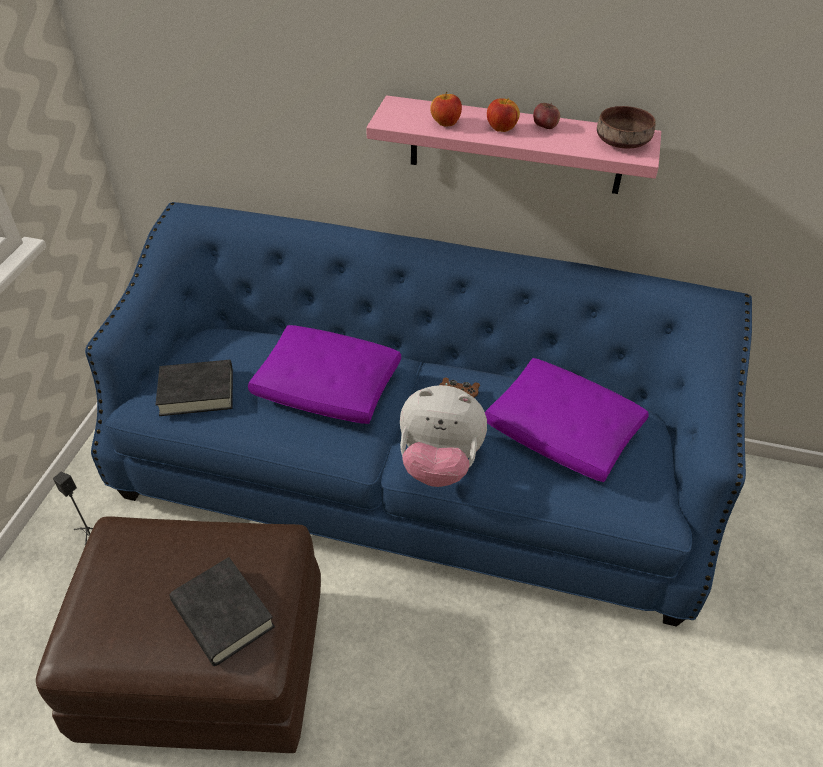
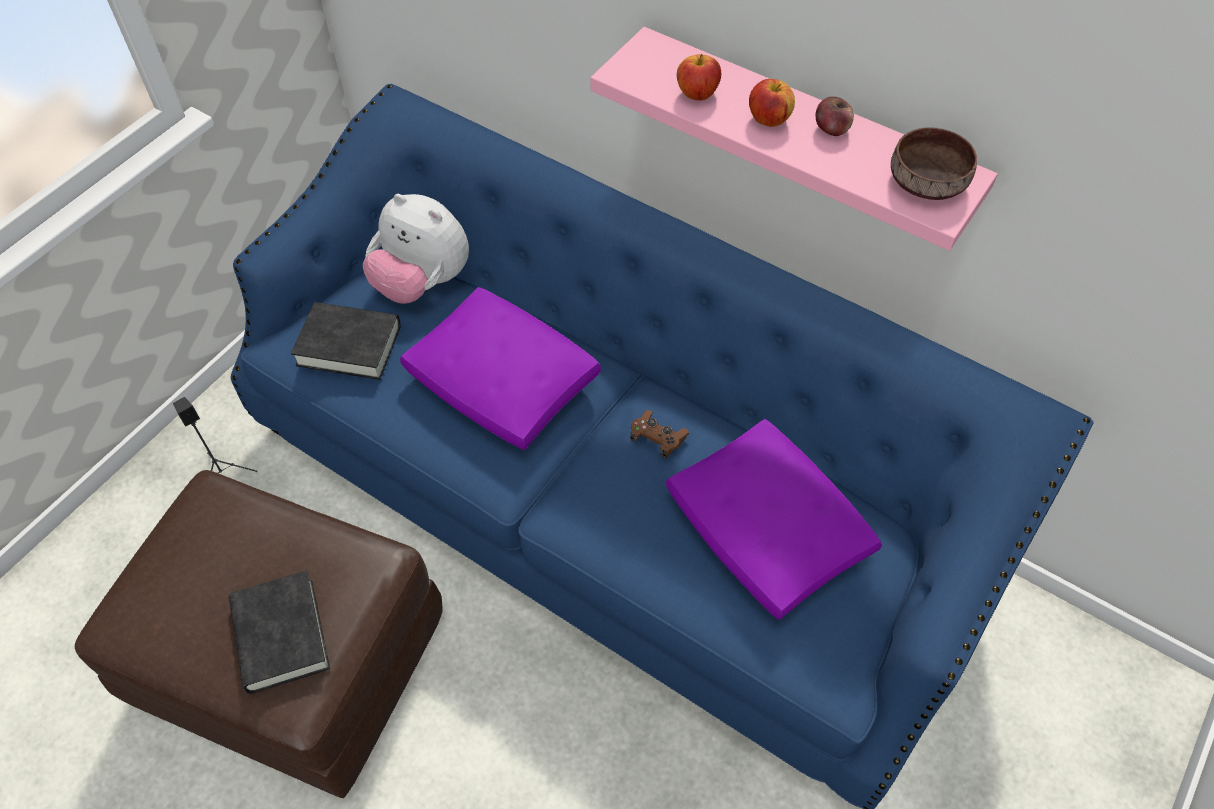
camera: 20 degrees right, 10 degrees up
(439, 464) = (593, 526): plush toy -> plush toy (422, 282)

